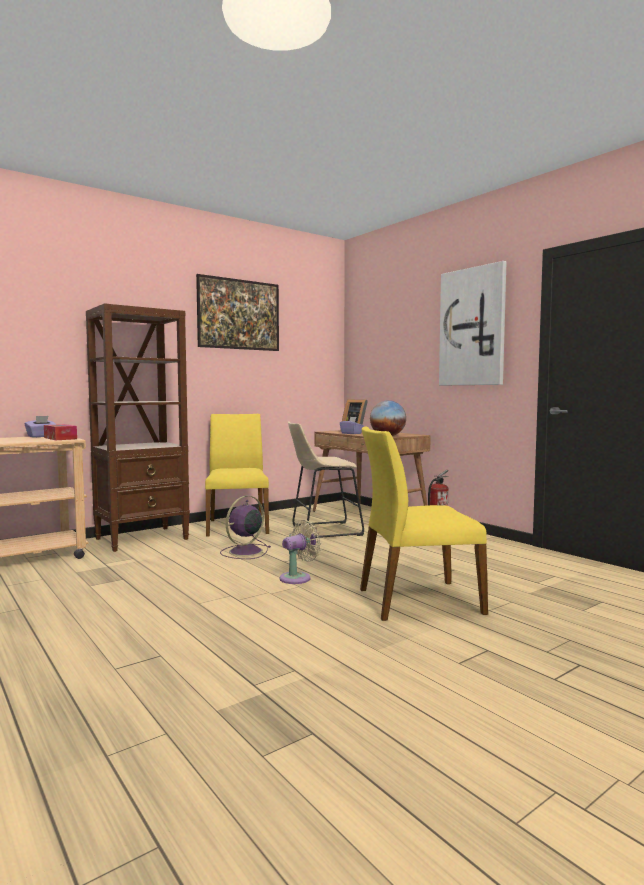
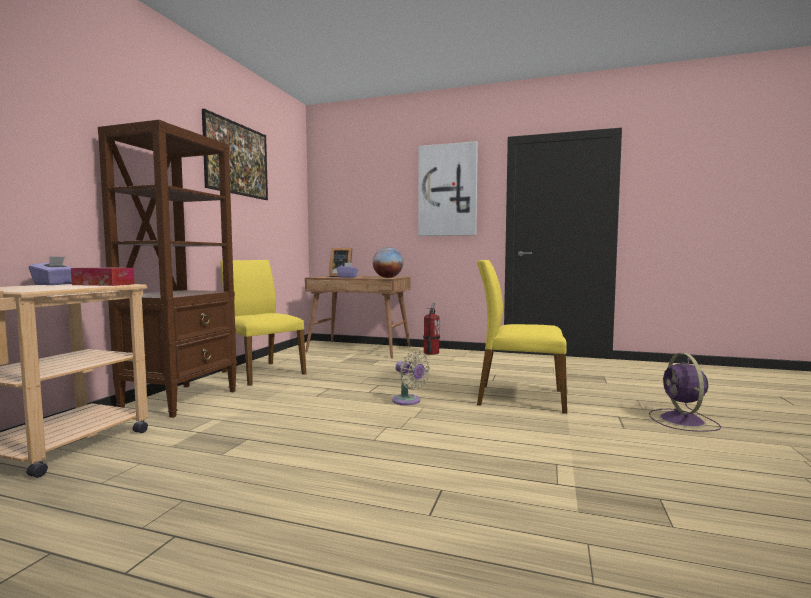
camera: 35 degrees left, 0 degrees up
(244, 552) = (317, 391): purple fan -> purple fan (683, 421)
(298, 578) = (408, 401): beige fan -> beige fan turned 120 degrees clockwise
(322, 531) = (347, 364): beige stool -> none
(417, 600) = (519, 398): yellow chair -> yellow chair turned 60 degrees clockwise

